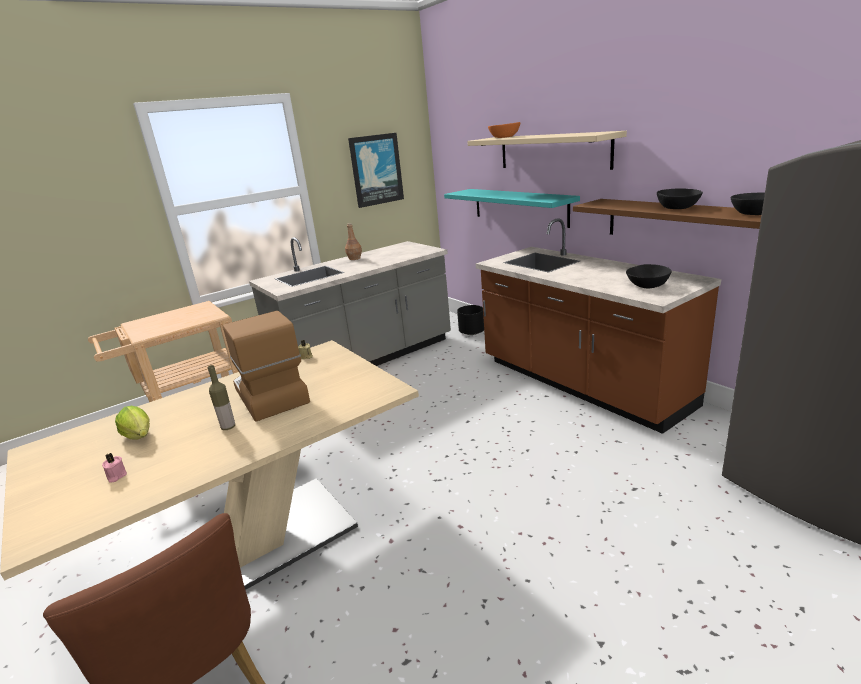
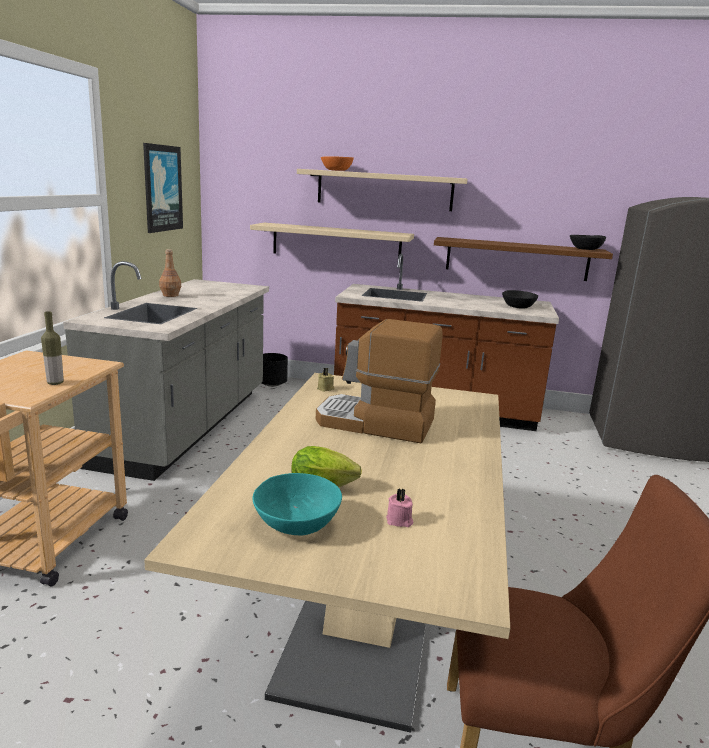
camera: 45 degrees left, 5 degrees down
(80, 456) = (297, 524): none -> turquoise bowl
(228, 427) = (405, 454): bottle -> bottle (55, 383)
(519, 206) = (336, 243): turquoise shelf -> beige shelf
(677, 208) = (525, 244): black bowl -> none

